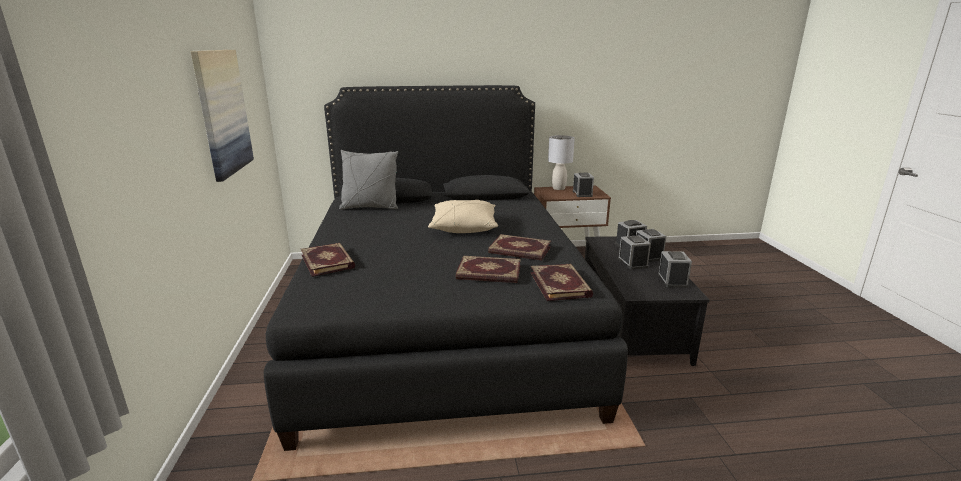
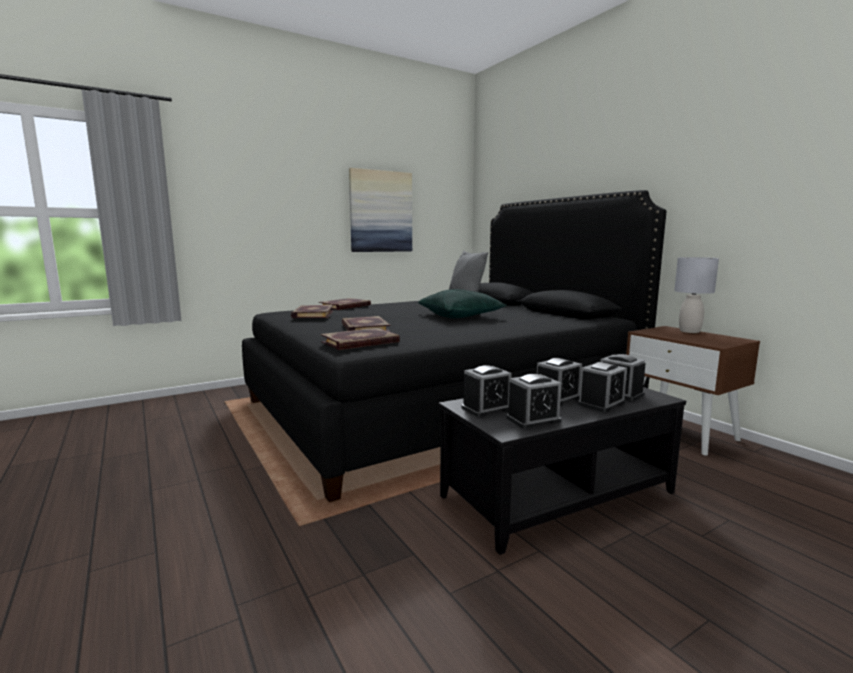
camera: 65 degrees right, 10 degrees down
(463, 227) = (461, 316): beige pillow -> green pillow
(519, 250) = (427, 329): book -> book (312, 314)
(582, 193) = (697, 339): alarm clock -> alarm clock (486, 408)

